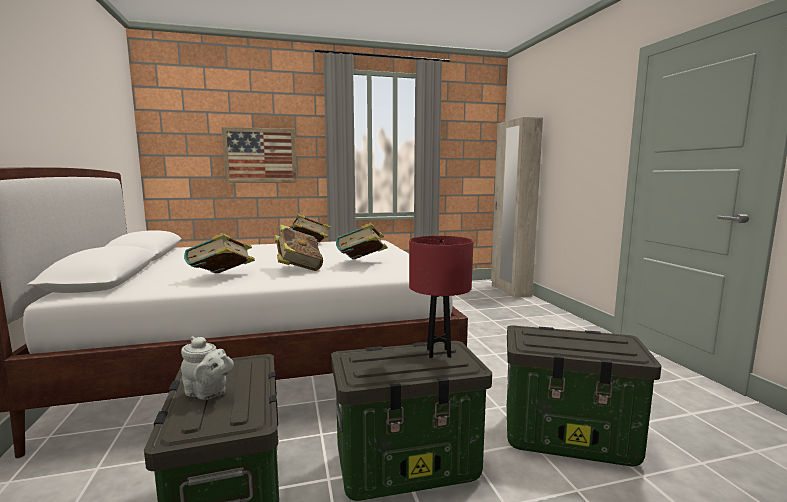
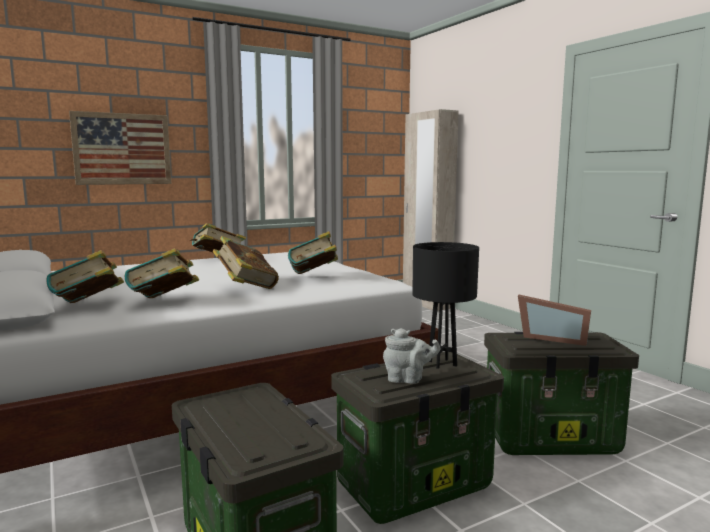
camera: 15 degrees left, 0 degrees up
(165, 277) = (89, 306): none -> book
(208, 393) = (239, 424): grey teapot -> grey teapot (408, 379)
(439, 353) = (442, 363): red table lamp -> black table lamp
(572, 337) = (552, 338): none -> picture frame

